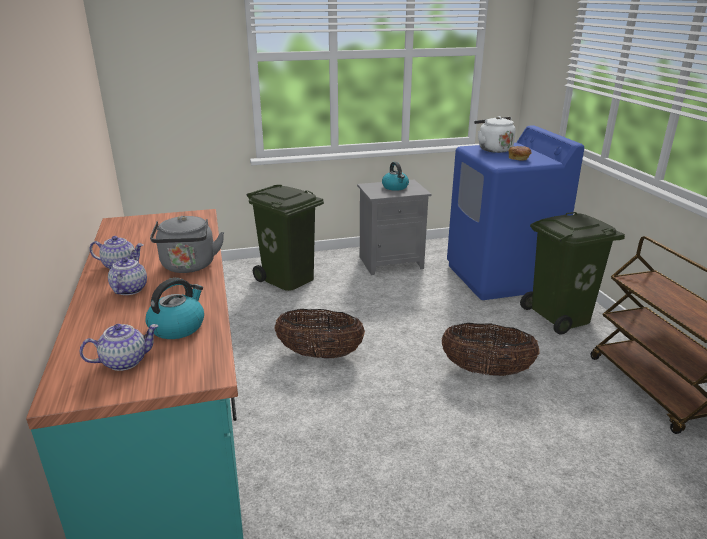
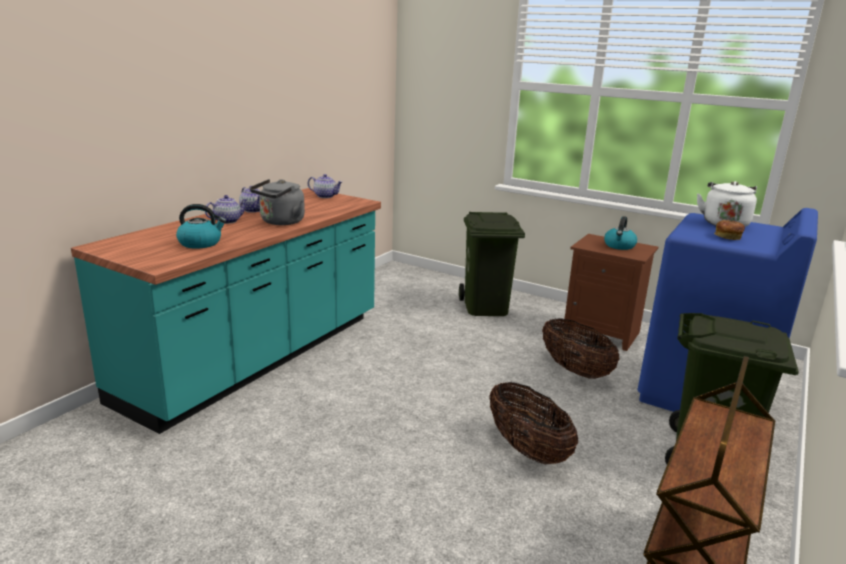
camera: 45 degrees right, 5 degrees down
(125, 361) = (146, 246): teapot -> teapot (325, 196)
(320, 354) = (414, 364): basket -> basket (575, 370)
(391, 262) = (602, 332): grey nightstand -> brown nightstand

